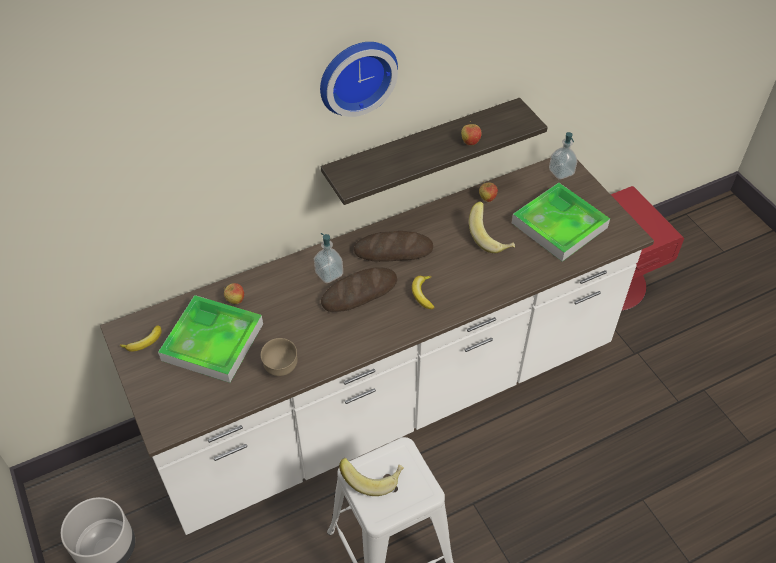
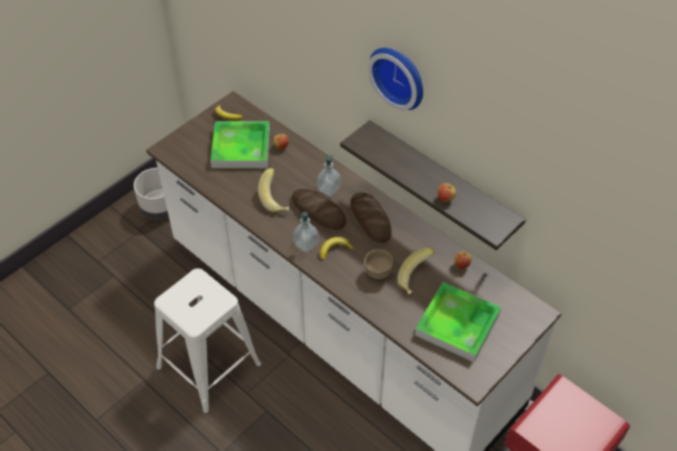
camera: 70 degrees right, 0 degrees up
(281, 368) = (233, 190): brown bowl -> brown bowl (378, 273)
(372, 478) = (195, 289): banana -> banana (276, 200)
(561, 172) = (527, 312): soap dispenser -> soap dispenser (306, 244)

